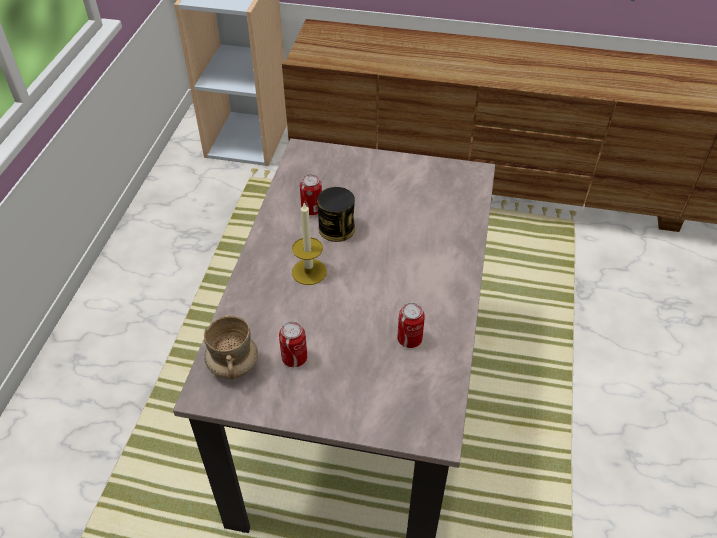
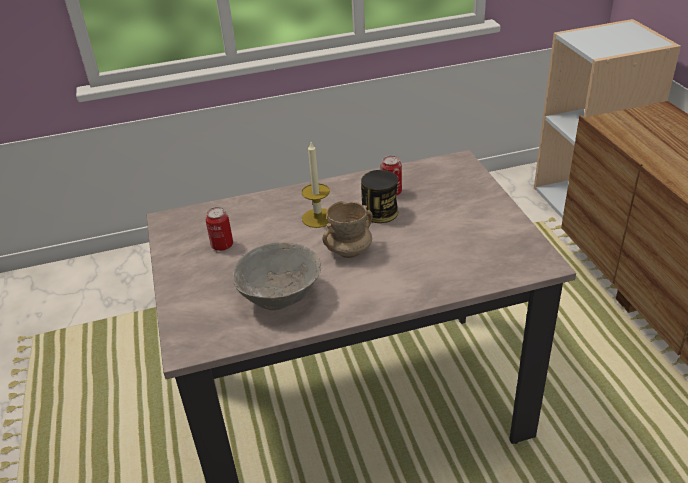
camera: 65 degrees right, 10 degrees down
(233, 365) = (198, 221): beige mug -> beige mug (349, 250)
(409, 339) = (281, 297): can -> grey bowl

